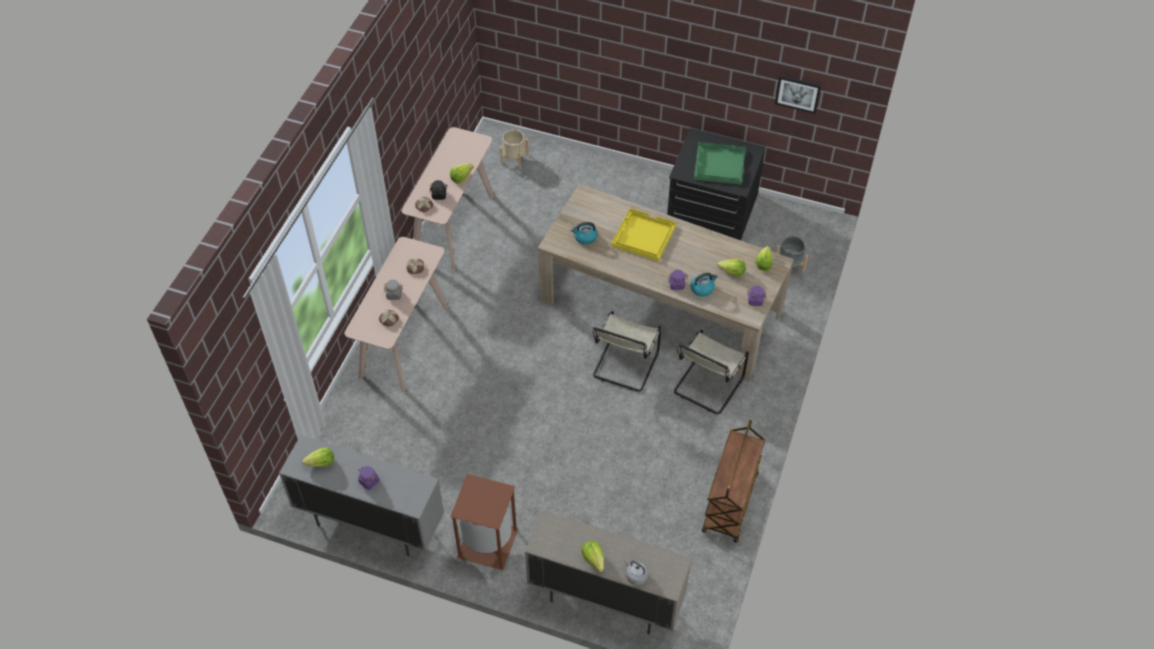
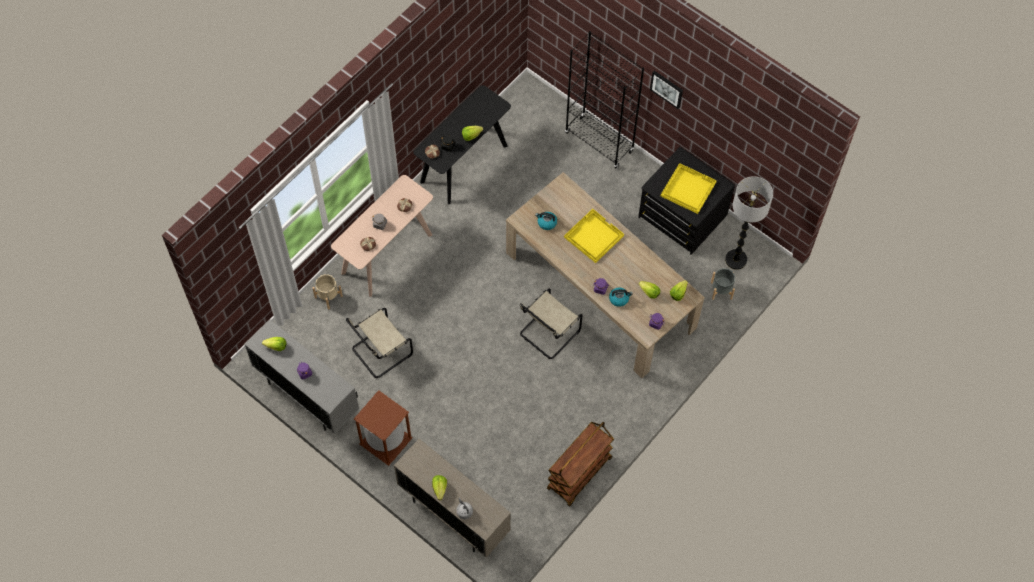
camera: 20 degrees right, 10 degrees up
(453, 226) = (463, 163): beige console table -> black console table
(514, 160) = (538, 116): beige planter -> beige planter (328, 296)
(591, 165) = (599, 142): none -> black bookcase
(707, 387) = (605, 373): beige chair -> beige chair (380, 352)
(719, 164) = (688, 188): green tray -> yellow tray
(788, 233) = (736, 259): none -> floor lamp
(798, 93) = (761, 158): picture -> picture (667, 89)

